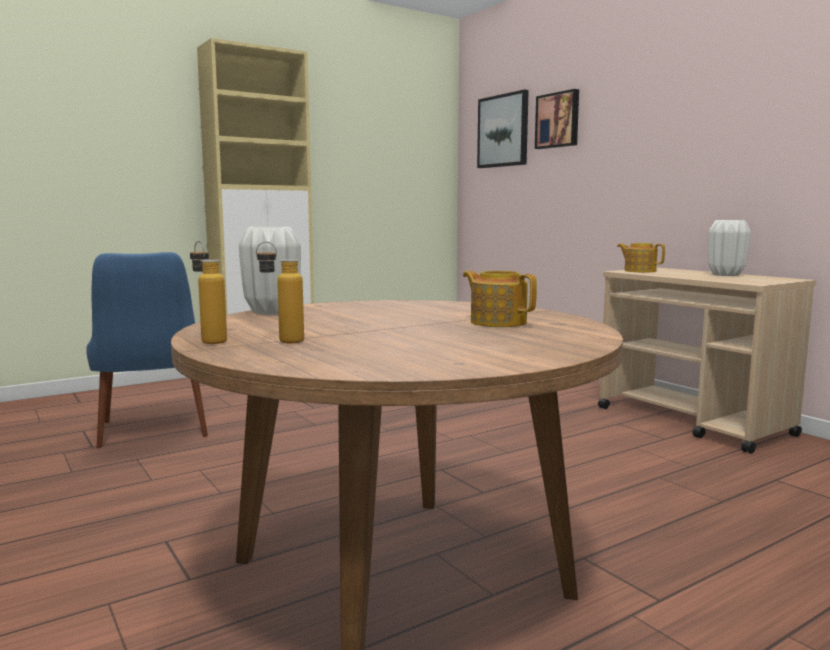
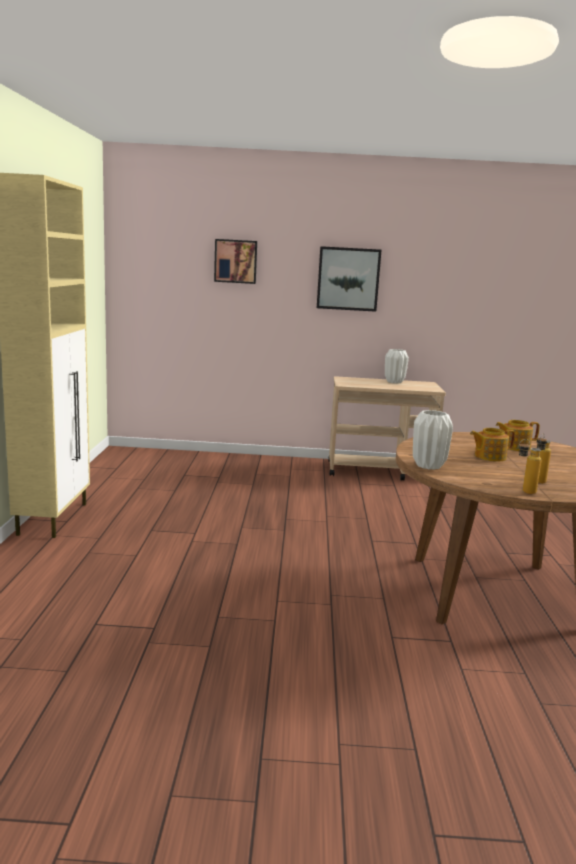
camera: 55 degrees left, 5 degrees up
(154, 435) = (166, 599): blue chair -> none
(503, 131) = (171, 259): picture -> picture (348, 279)
(639, 271) = (349, 383): teapot -> teapot (489, 457)

